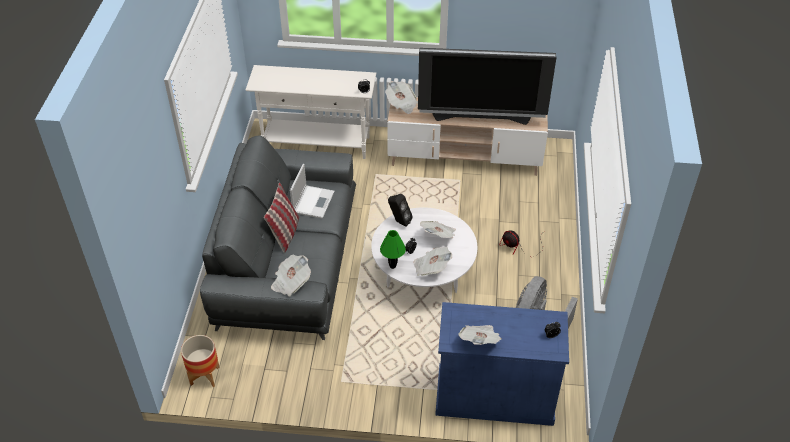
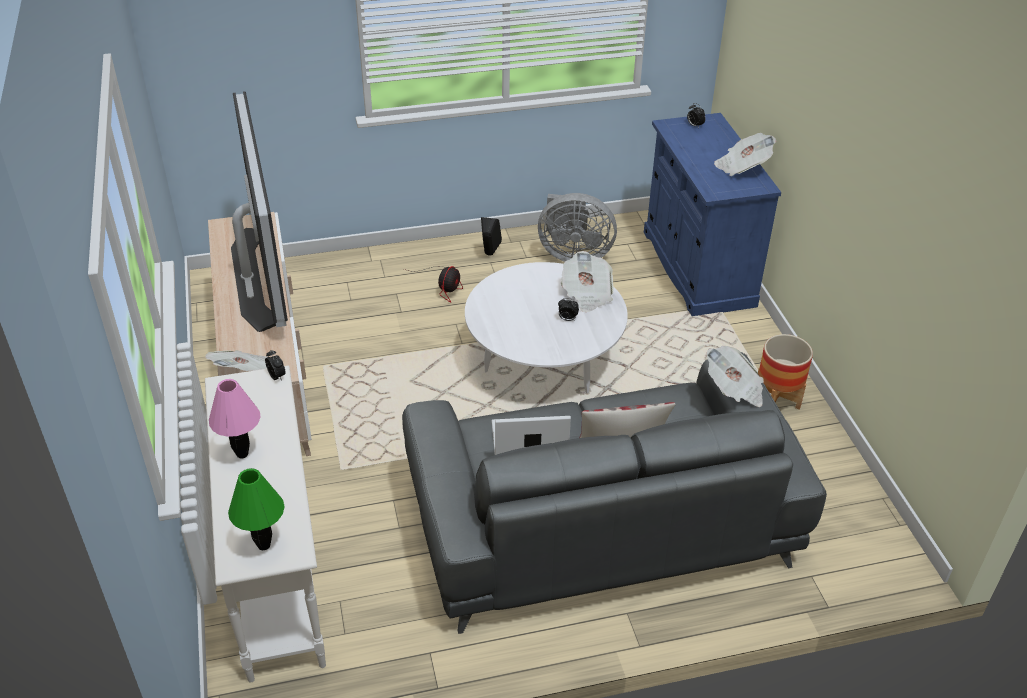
camera: 110 degrees left, 5 degrees down
(205, 375) = (874, 546): planter -> planter (776, 400)
(318, 77) = (241, 454): none -> pink table lamp
(392, 266) = (607, 329): green table lamp -> green table lamp (264, 545)
(399, 221) = (513, 343): black speaker -> black speaker (489, 254)
(439, 236) = (521, 299): newspaper -> none

